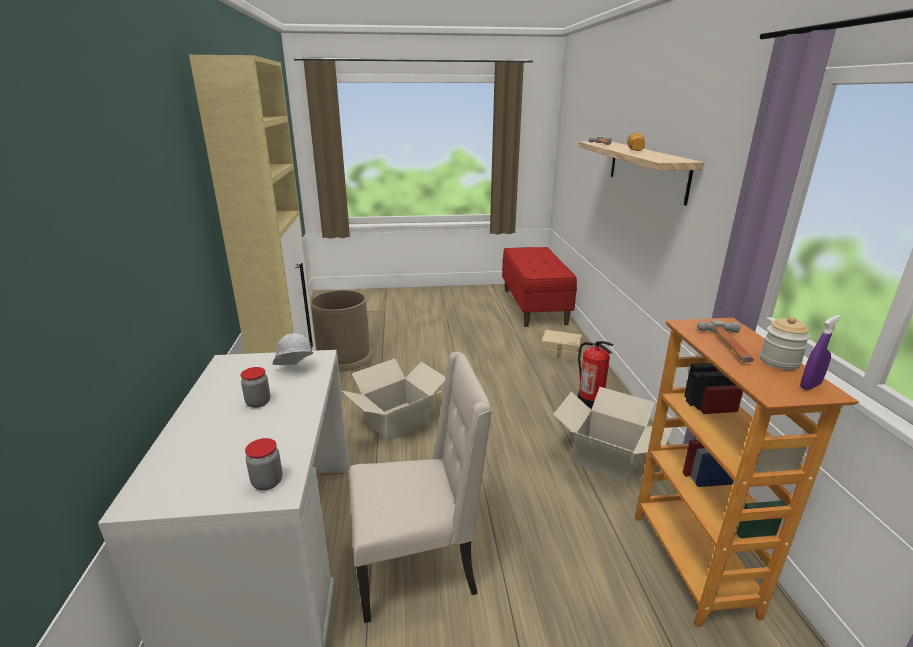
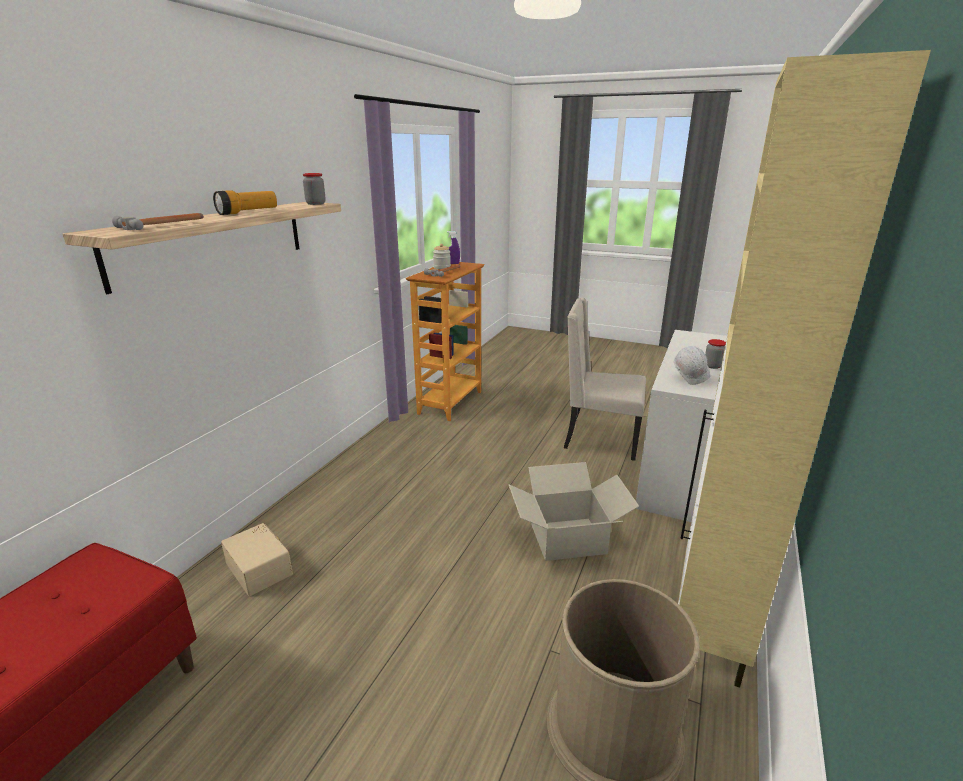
camera: 150 degrees left, 0 degrees up
(267, 482) = (692, 337): jar -> jar (316, 204)
(590, 403) = (353, 489): fire extinguisher -> none
(607, 458) = (415, 448): cardboard box -> none

